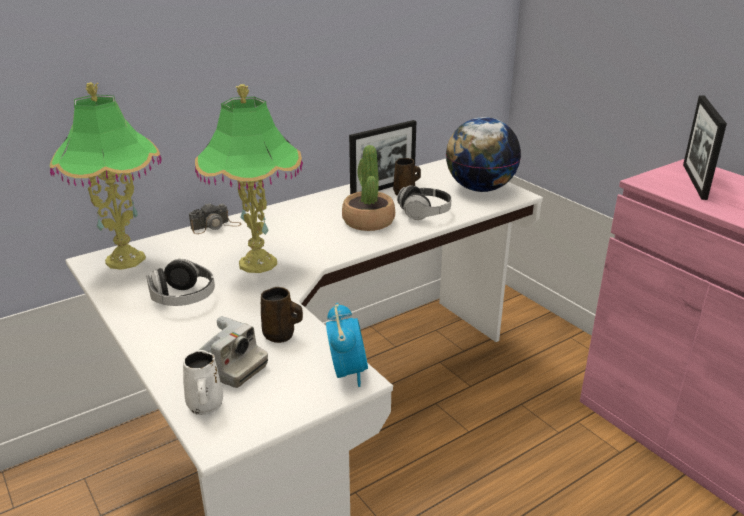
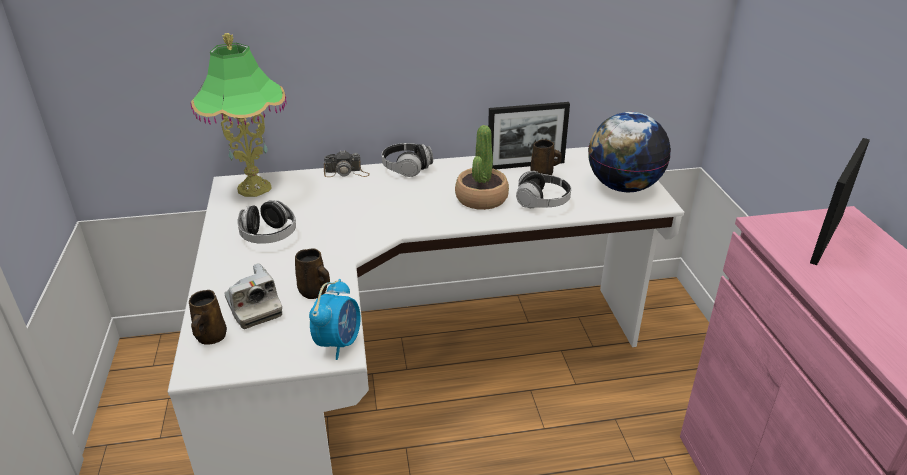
camera: 25 degrees right, 5 degrees up
(205, 406) = (210, 337): white mug -> brown mug
(258, 263) = (352, 218): table lamp -> none
(274, 211) = (406, 168): none -> headphones

